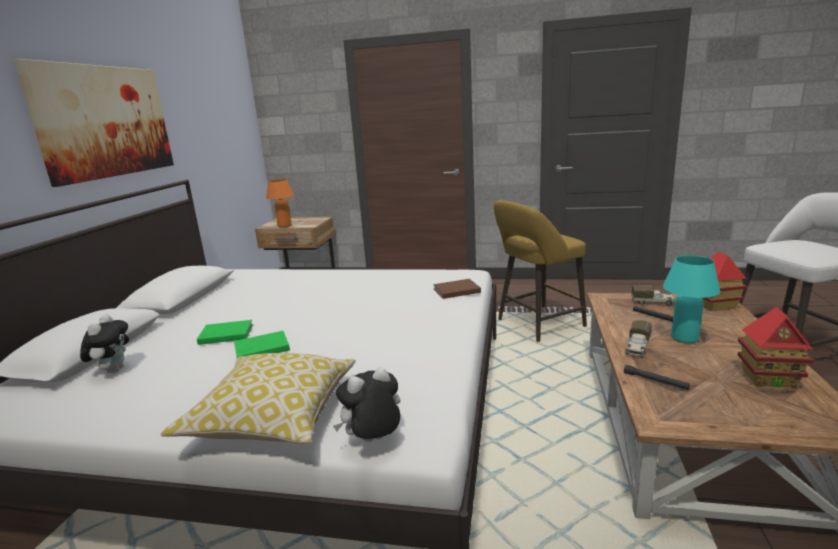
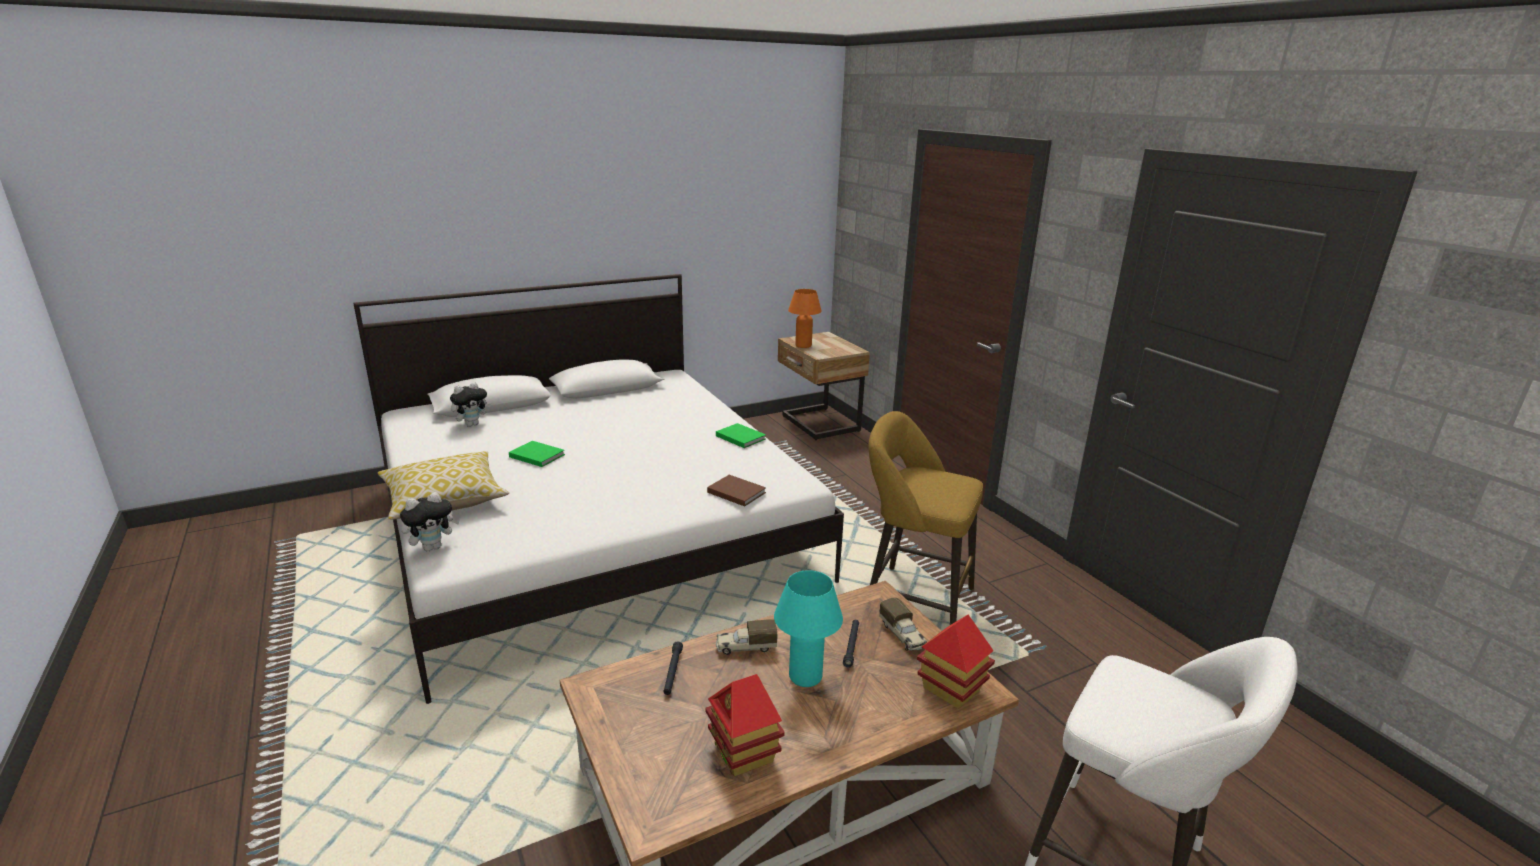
camera: 50 degrees right, 5 degrees up
(105, 122) = (596, 214): picture -> none
(225, 334) = (550, 433): green book -> green book (740, 437)
(373, 441) = (433, 547): plush toy -> plush toy turned 120 degrees clockwise

